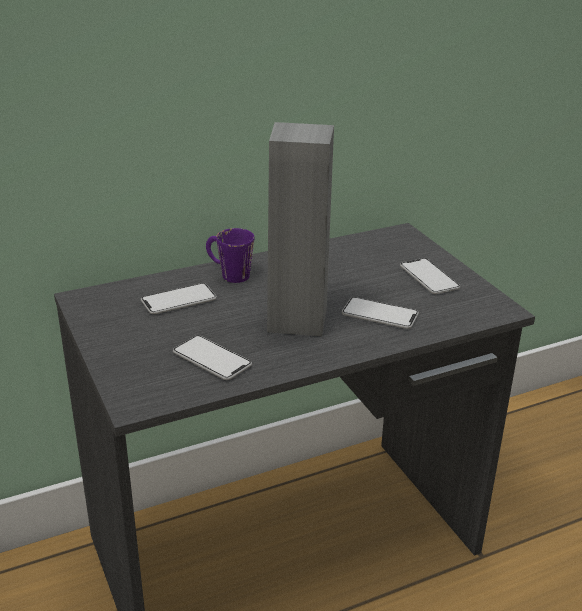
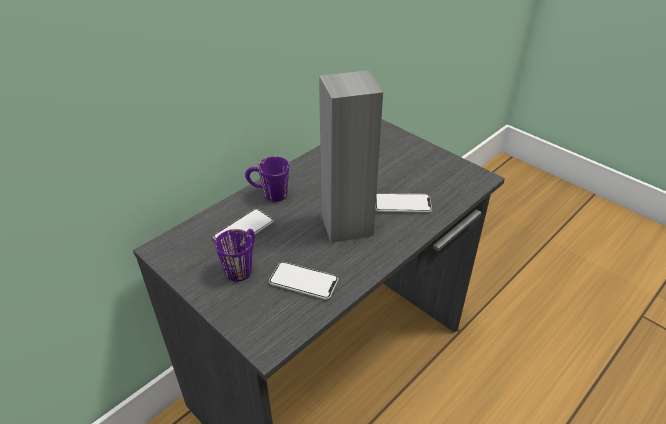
camera: 20 degrees left, 10 degrees up
(155, 331) = (242, 266): none -> purple mug
(429, 277) = (416, 161): phone -> none

